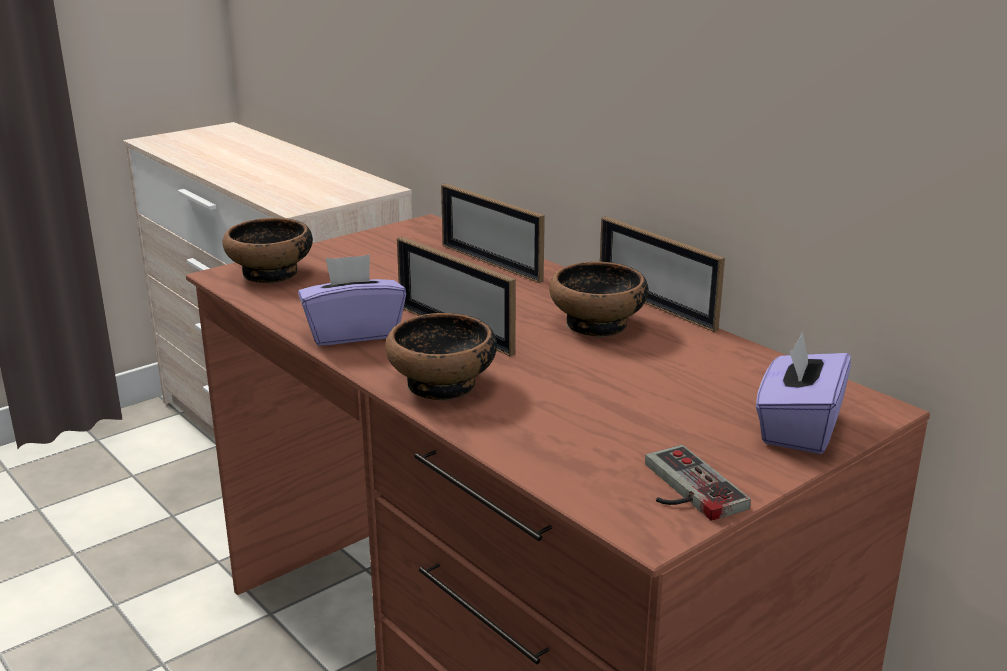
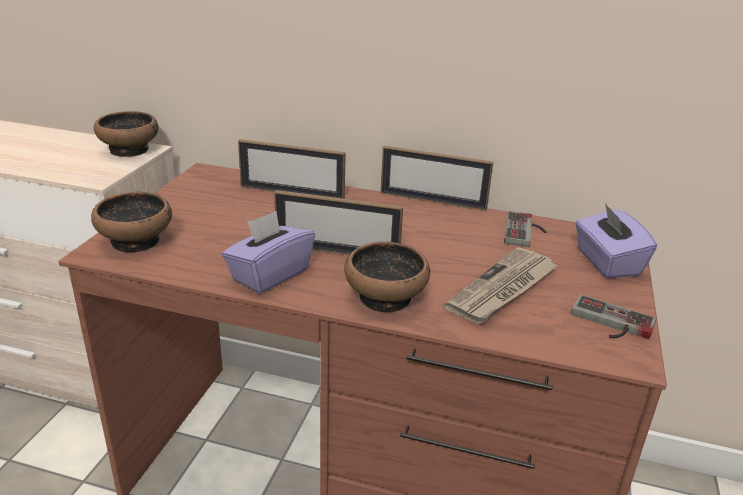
camera: 35 degrees left, 5 degrees up
(597, 415) = (503, 289): none -> newspaper
(598, 324) = (418, 223): bowl -> bowl (130, 150)
(732, 366) = (525, 232): none -> game controller

